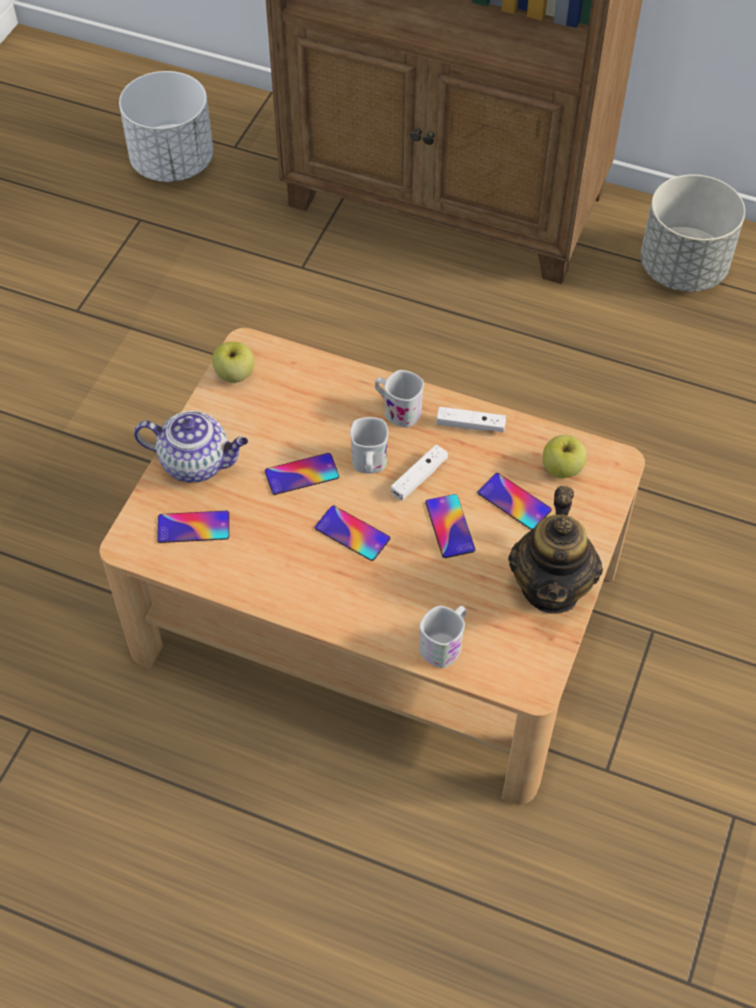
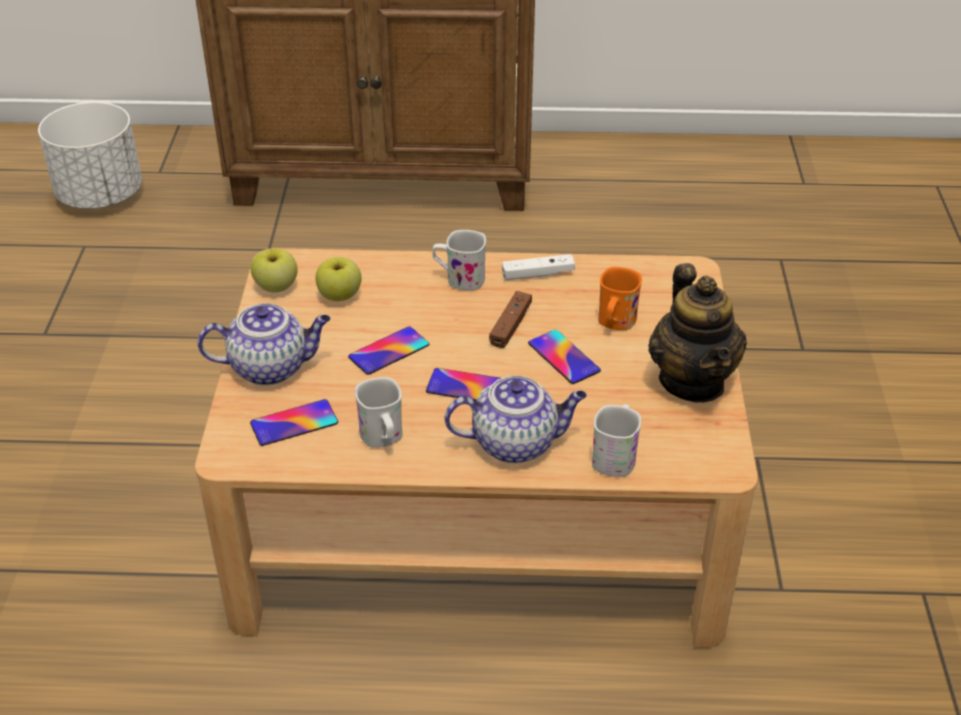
camera: 20 degrees left, 15 degrees down
(367, 604) = (516, 443): none -> teapot
(369, 465) = (455, 328): white mug -> white mug (383, 438)
(419, 477) = (510, 326): white game controller -> brown game controller
(514, 502) = (615, 323): phone -> orange mug
(562, 469) = (645, 287): apple -> apple (340, 296)
(683, 268) = (625, 177): grey planter -> none

